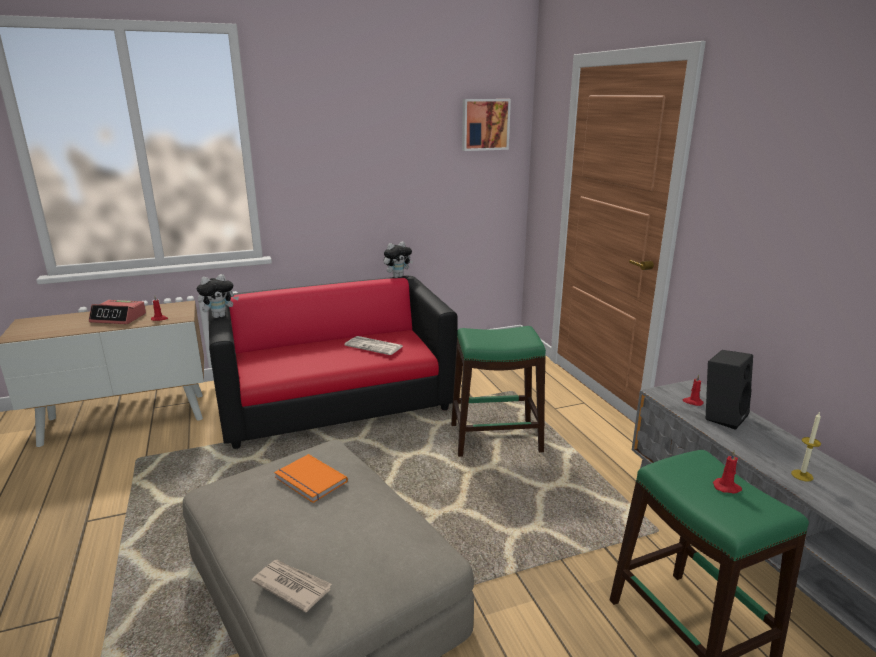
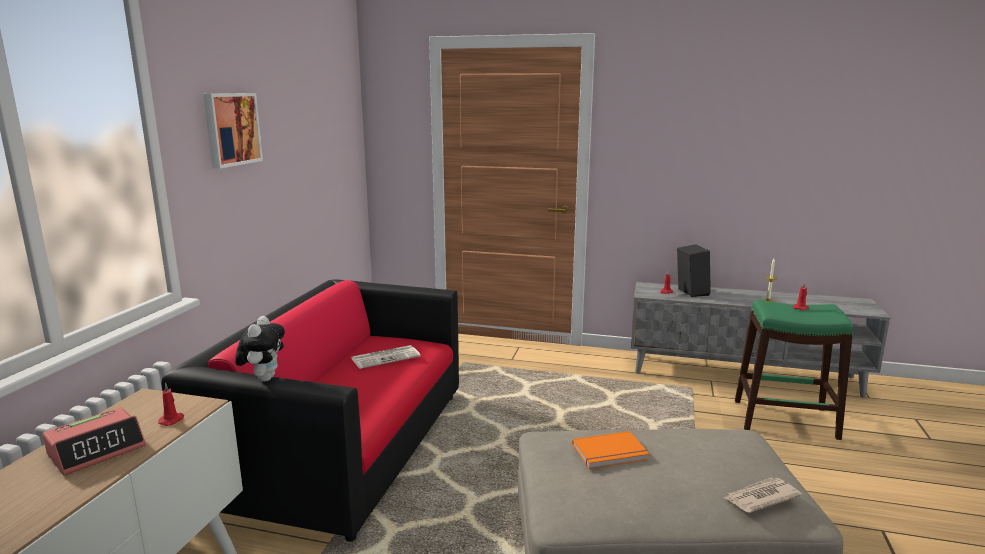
camera: 55 degrees left, 5 degrees down
(397, 276) = (325, 283): plush toy -> none
(485, 124) = (338, 104): picture -> picture (231, 129)
(495, 438) = (523, 396): green stool -> none

